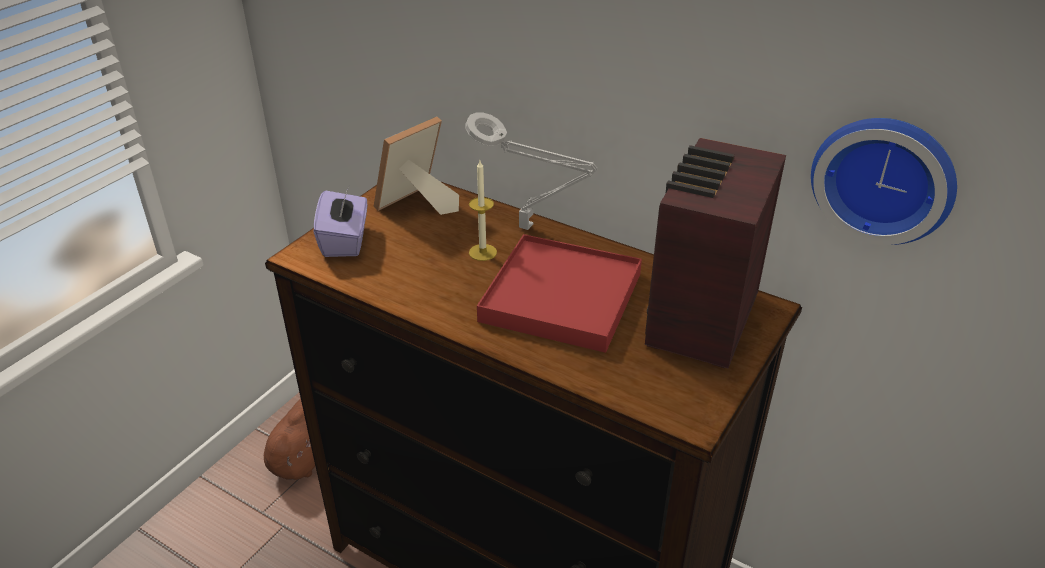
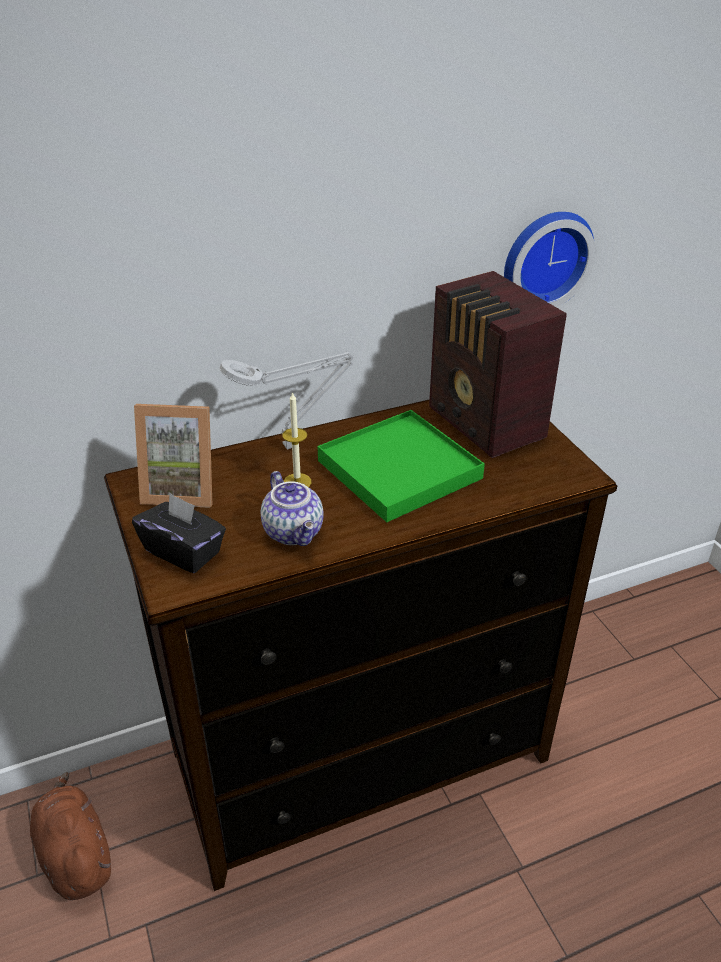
camera: 55 degrees left, 0 degrees up
(345, 241) = (184, 551): purple tissue box -> black tissue box
(416, 206) = (182, 489): picture frame -> picture frame turned 75 degrees counterclockwise
(416, 280) = (295, 532): none -> teapot
(561, 298) = (399, 469): red tray -> green tray

